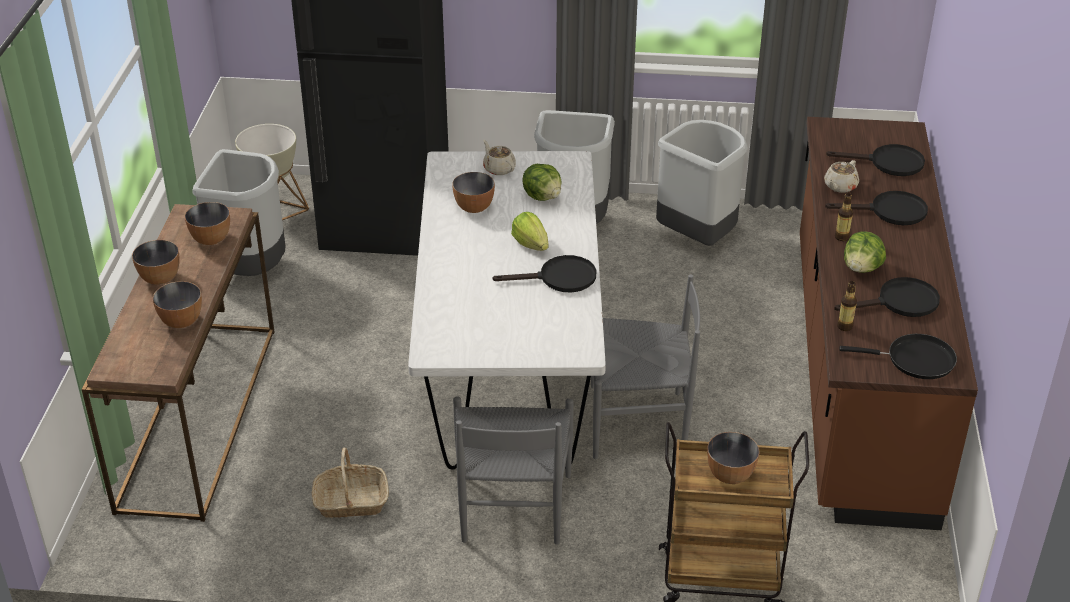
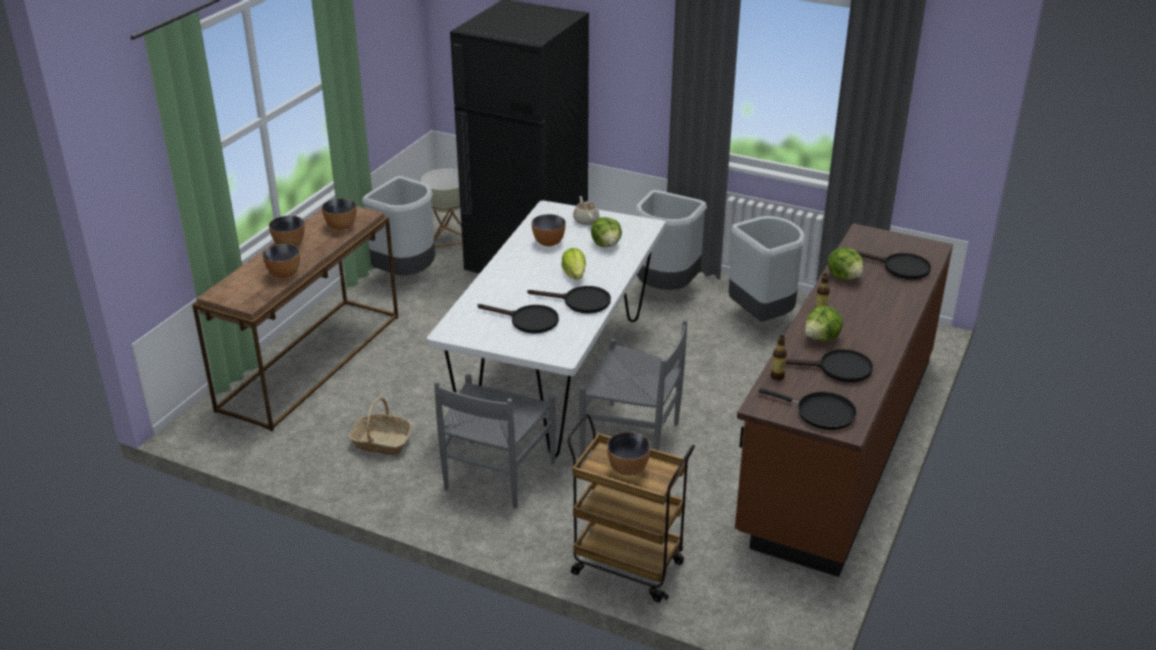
camera: 20 degrees right, 5 degrees down
(840, 186) = (844, 277): beige teapot -> lettuce
(890, 212) = (875, 302): black frying pan -> black frying pan (528, 321)

